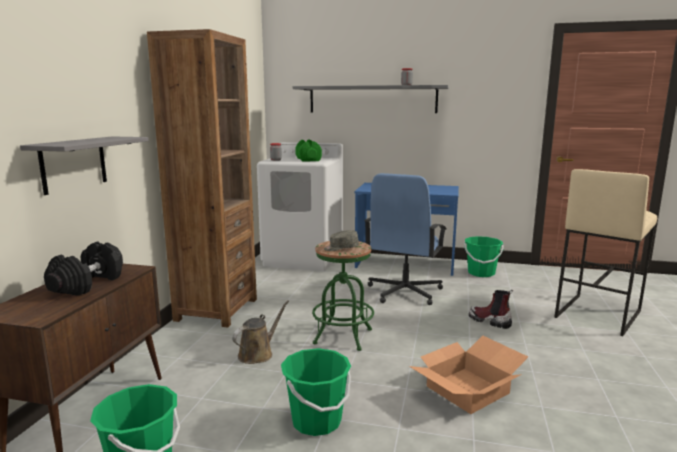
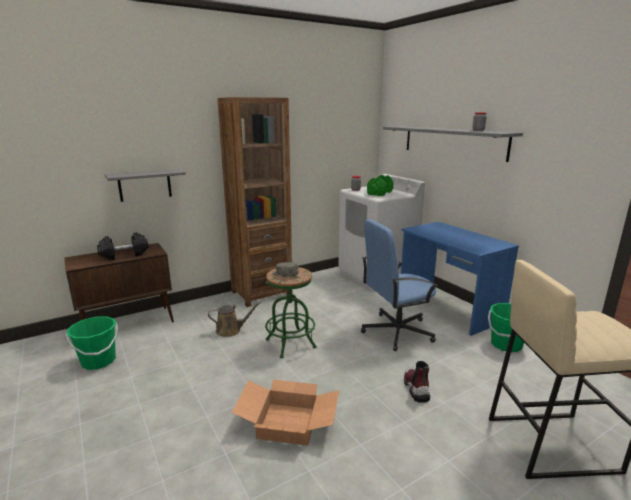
camera: 45 degrees right, 5 degrees up
(316, 421) = (183, 384): green bucket -> none

